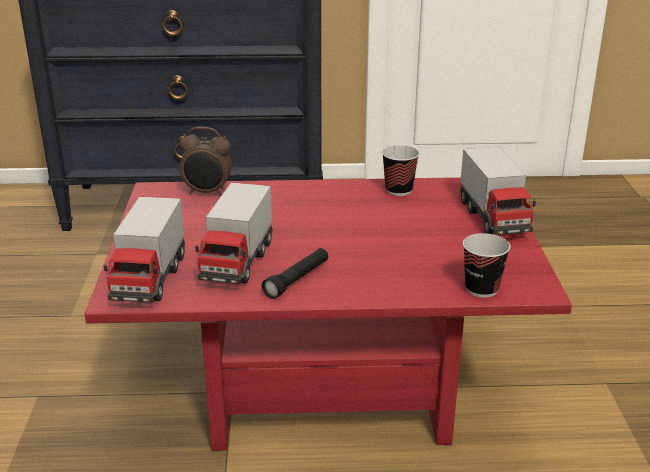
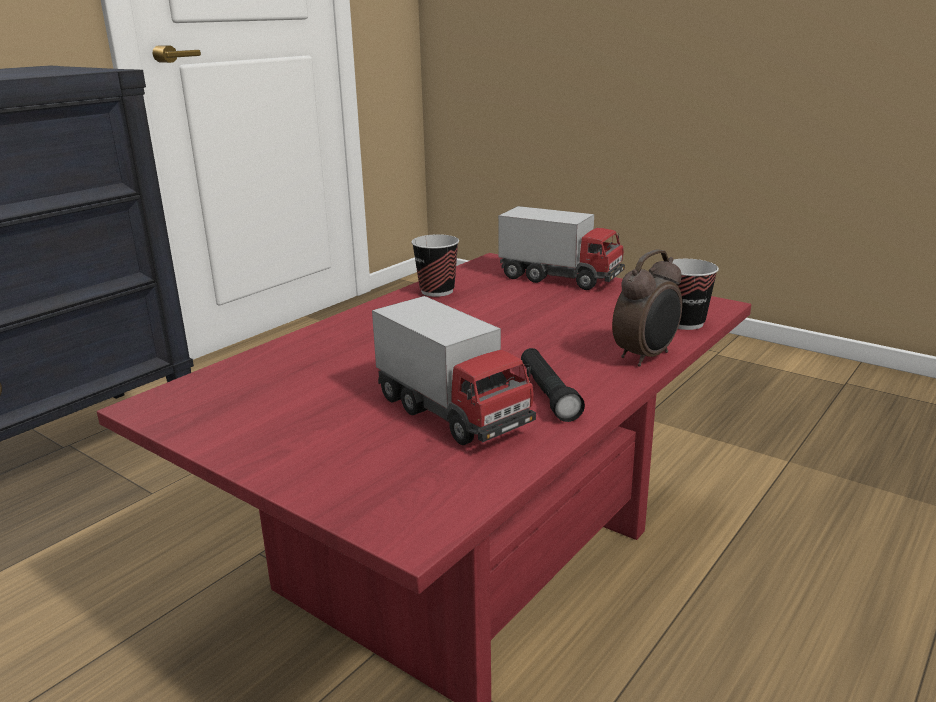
camera: 50 degrees left, 5 degrees down
(149, 279) = (400, 486): toy truck -> none
(207, 193) = (238, 375): alarm clock -> alarm clock (646, 357)

